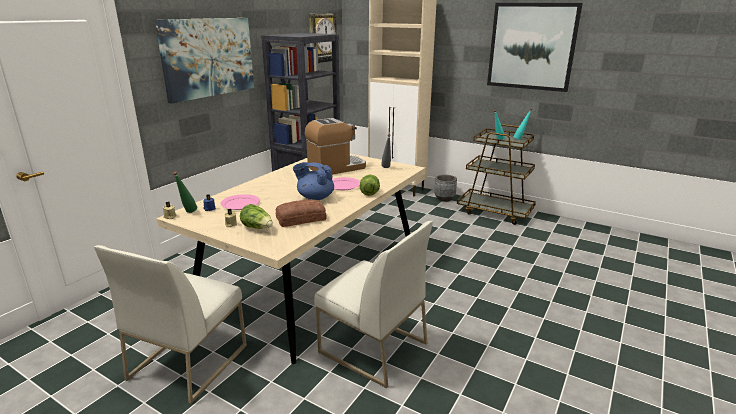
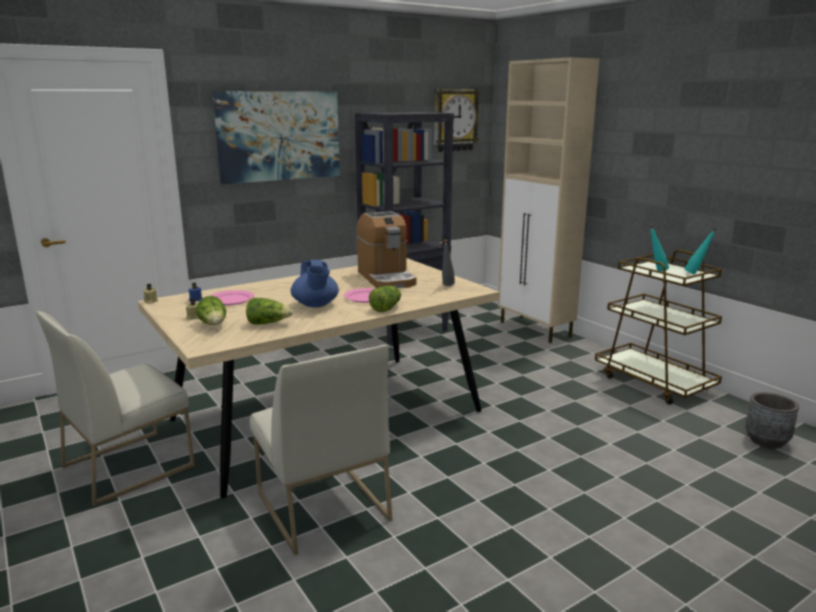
camera: 25 degrees right, 5 degrees down
(188, 213) = (171, 300): green bottle -> none
(300, 219) = (268, 323): bread -> lettuce
(315, 197) = (315, 305): blue teapot -> blue teapot turned 150 degrees counterclockwise
(336, 168) = (386, 278): coffee machine -> coffee machine turned 75 degrees clockwise
(444, 198) = (592, 352): grey planter -> grey planter (766, 441)
(531, 46) = (724, 133): picture -> none

